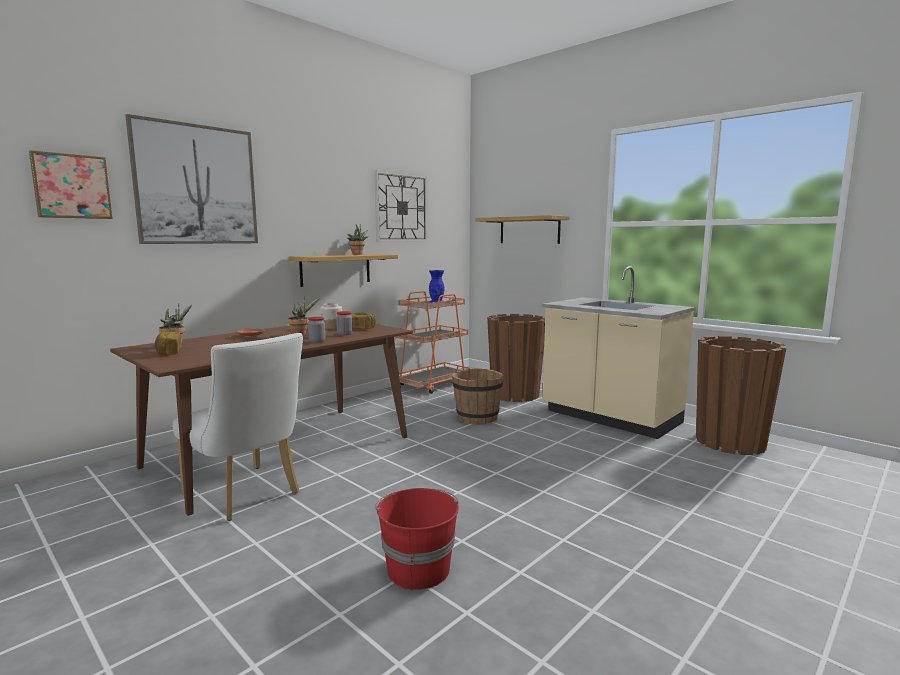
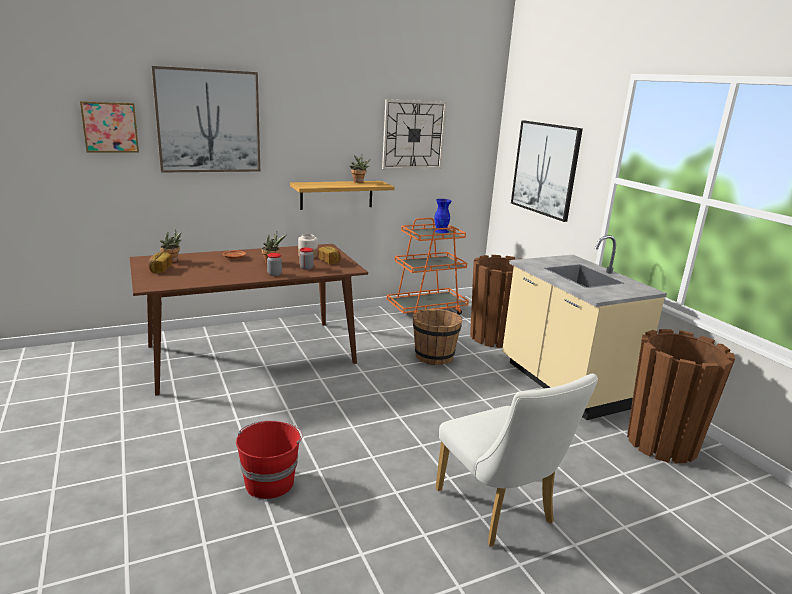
camera: 20 degrees right, 10 degrees up
(247, 495) = (202, 388): white chair -> white chair (499, 511)
(529, 230) = (545, 169): shelf -> picture

